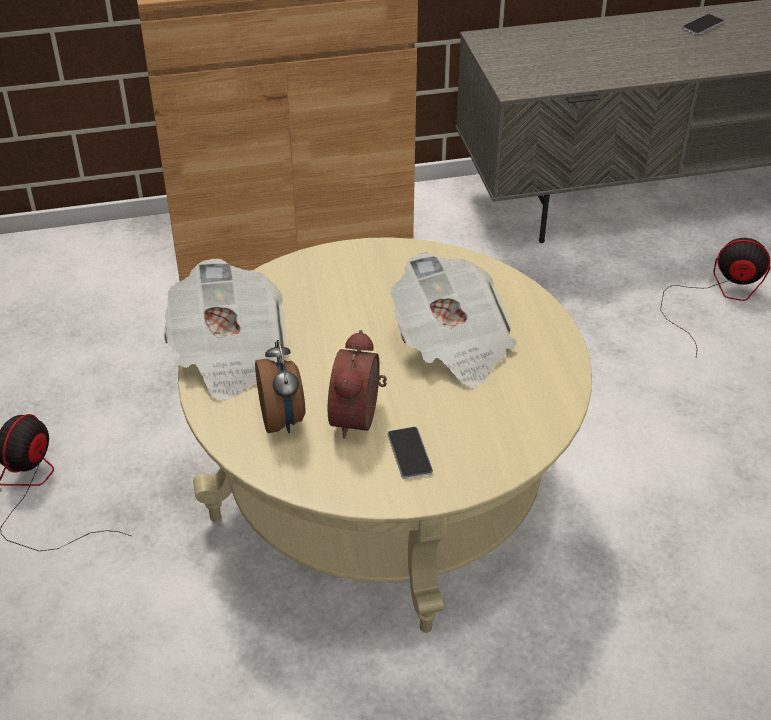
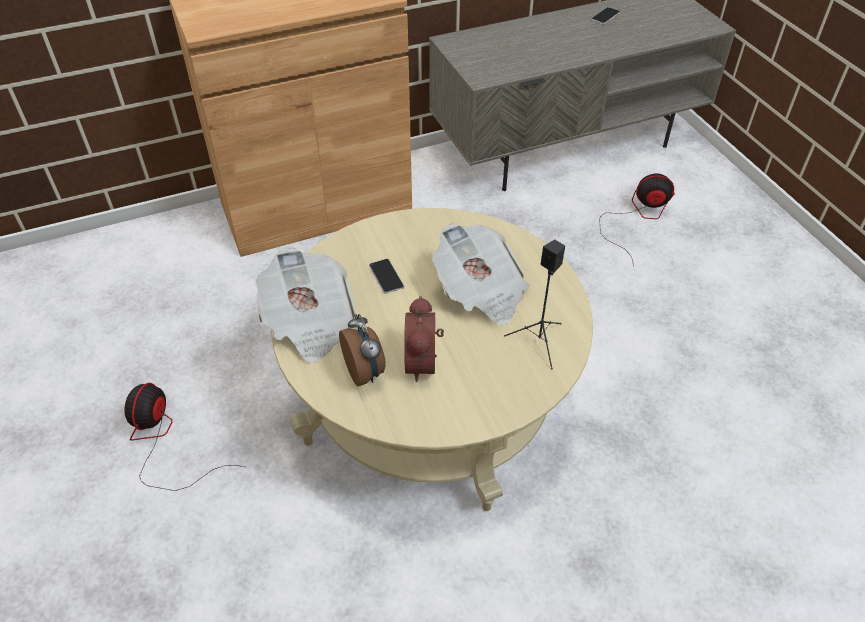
camera: 10 degrees left, 5 degrees up
(409, 453) = (470, 387): phone -> phone (386, 276)
(512, 413) = (539, 343): none -> black speaker

